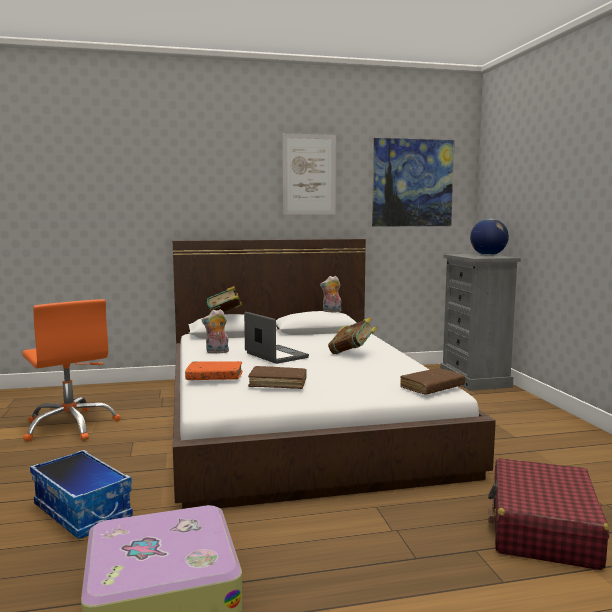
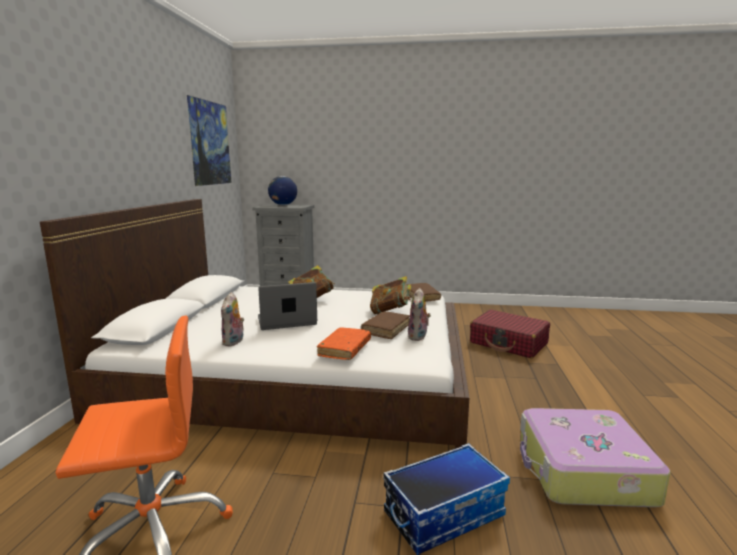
camera: 70 degrees left, 5 degrees up
(225, 316) = (156, 308): book -> book (390, 312)
(309, 174) = (150, 129): picture -> none
(331, 312) = (209, 276): plush toy -> plush toy (418, 337)

